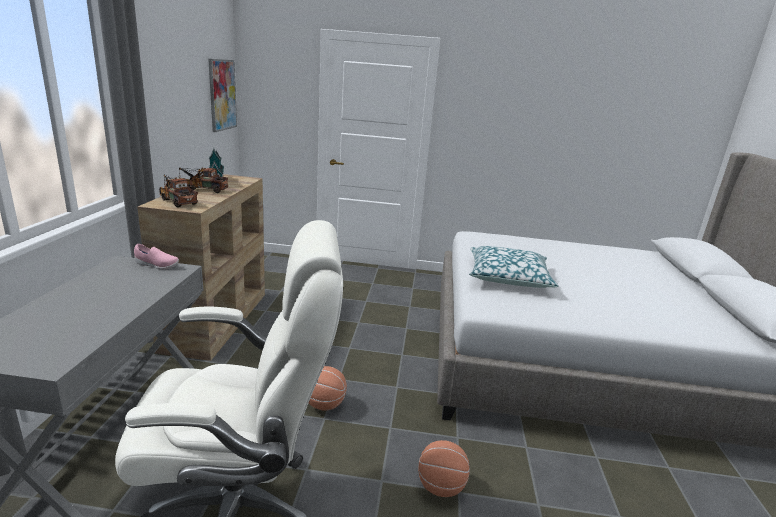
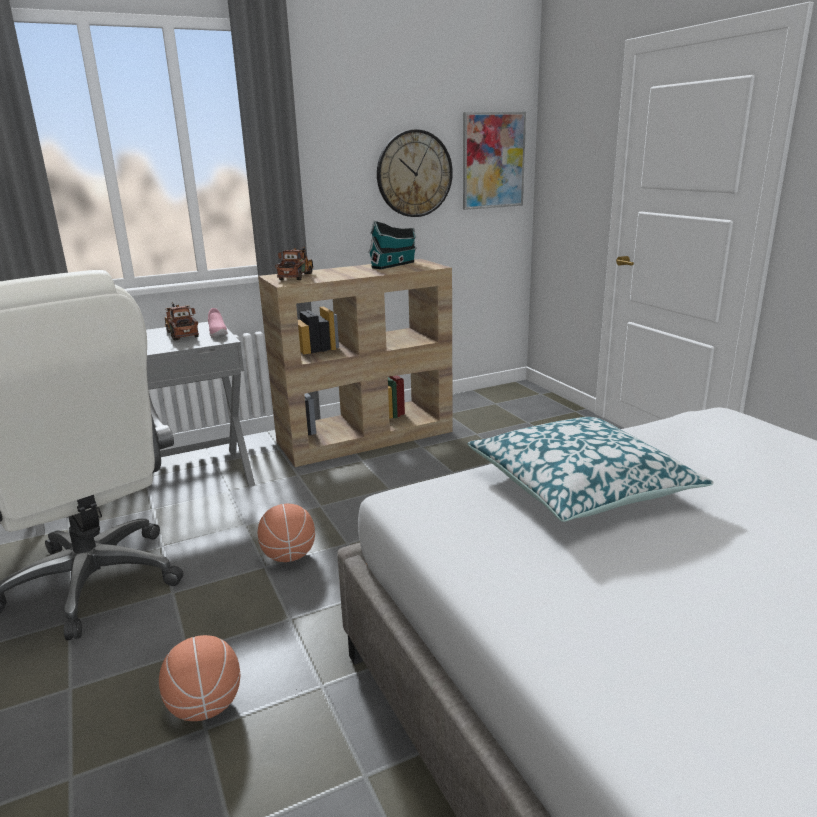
camera: 60 degrees right, 0 degrees up
(190, 106) = (414, 174): none -> wall clock
(203, 189) = (353, 270): toy truck -> toy truck (182, 333)

